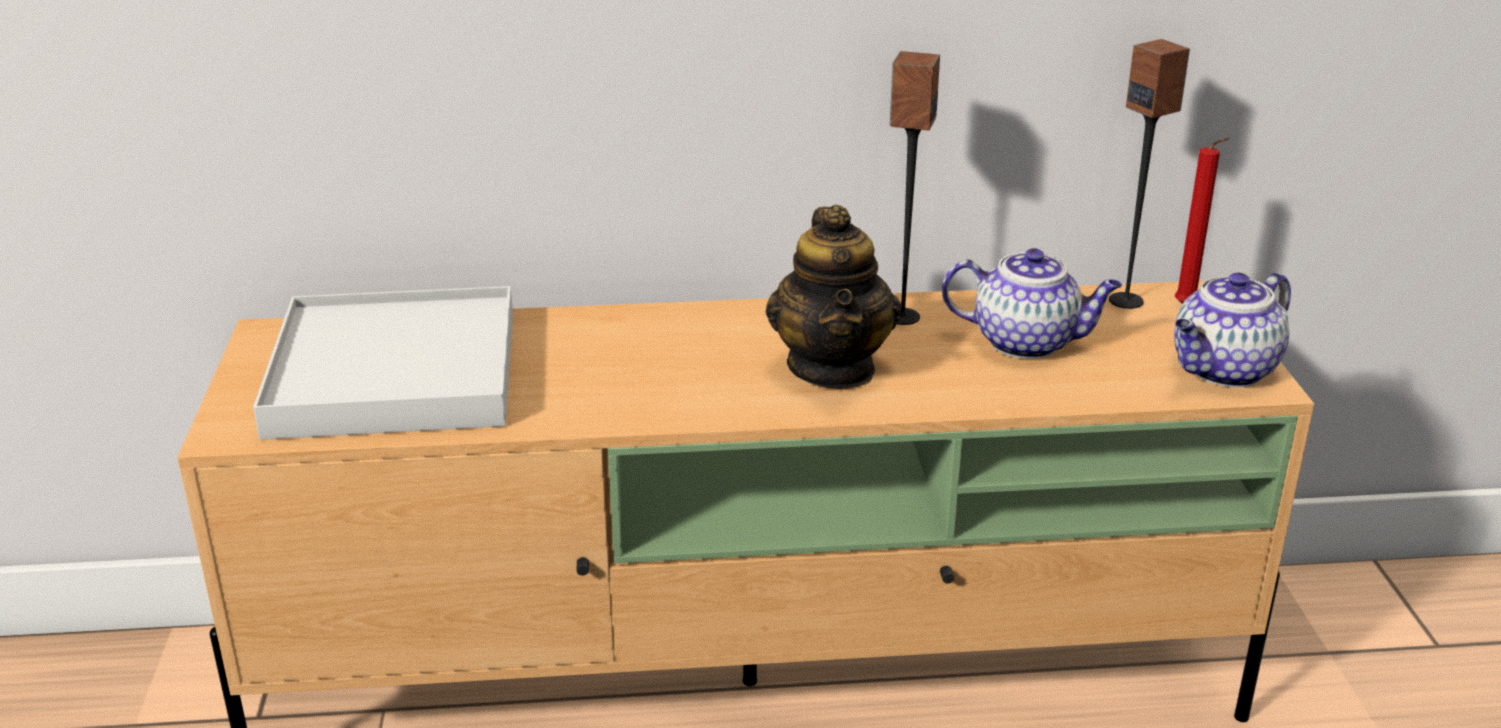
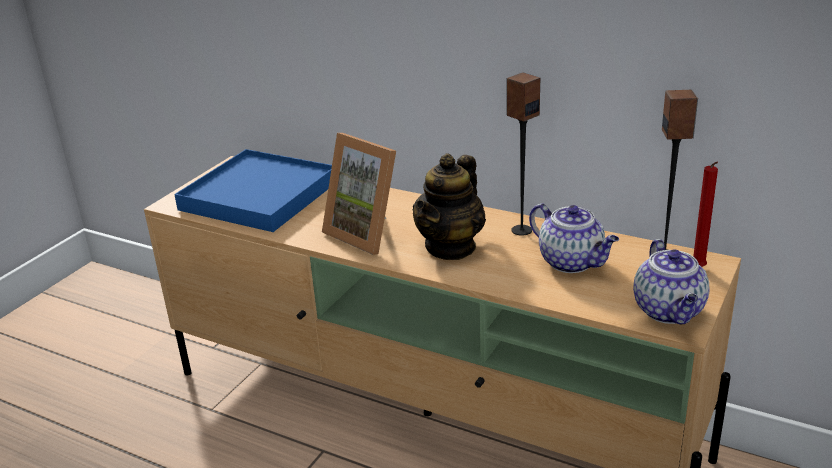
camera: 35 degrees right, 0 degrees up
(394, 373) = (259, 195): white tray -> blue tray
(675, 382) = (368, 233): none -> picture frame
(1223, 371) = (669, 312): teapot -> teapot turned 90 degrees counterclockwise

